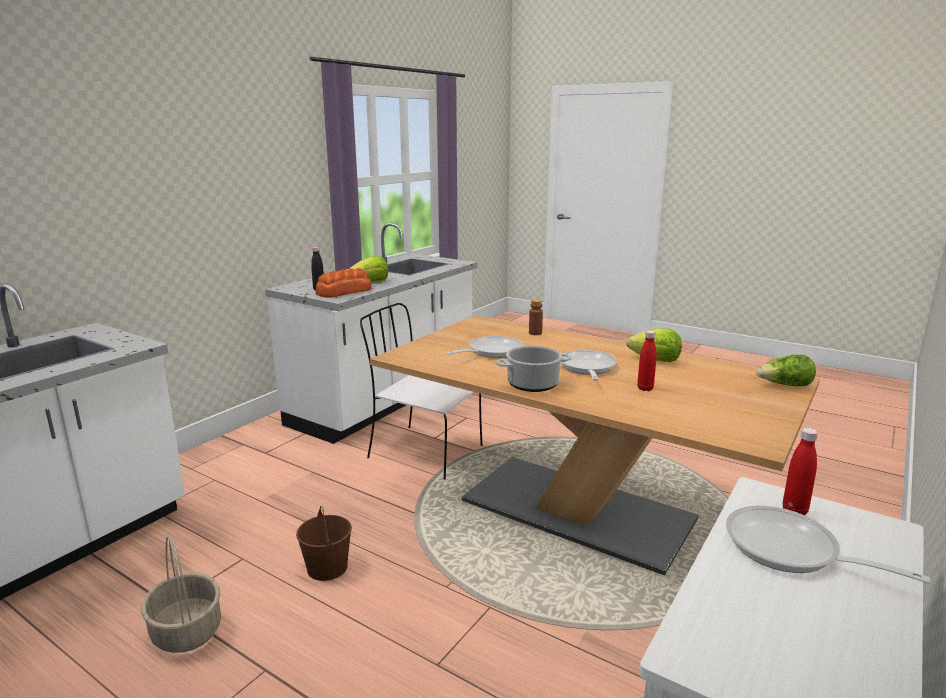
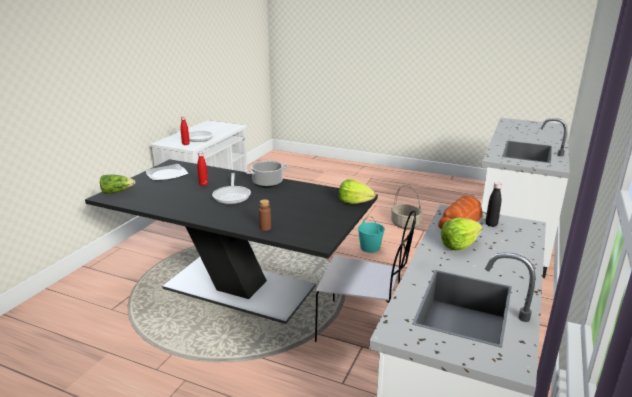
camera: 170 degrees right, 5 degrees up
(327, 568) = (369, 247): brown bucket -> turquoise bucket
(491, 351) = (298, 205): frying pan -> none
(576, 511) = (239, 288): beige dining table -> black dining table
(655, 360) = (181, 205): lettuce -> lettuce (354, 202)
(737, 414) = (166, 174): none -> plate

